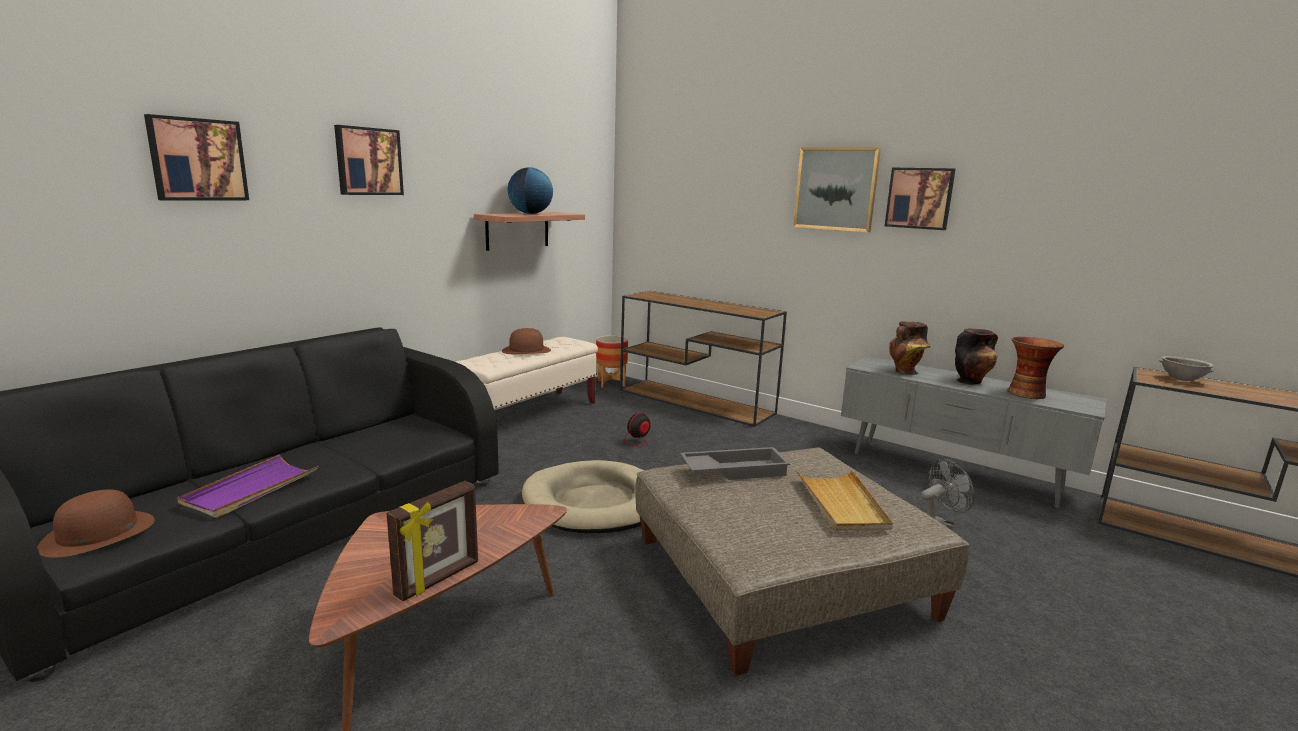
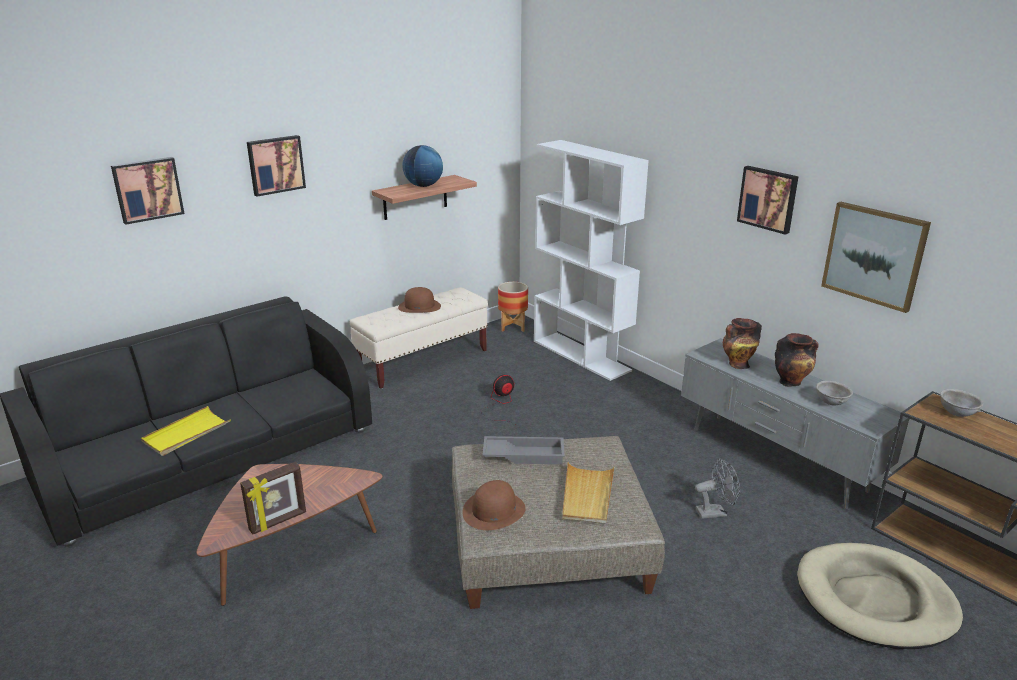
camera: 15 degrees right, 10 degrees up
(98, 533) = (96, 459): brown hat -> brown hat (494, 510)
(251, 489) = (186, 433): purple tray -> yellow tray
(596, 503) = (439, 458): beige dog bed -> beige dog bed (875, 600)
(697, 402) = (582, 355): brown console table -> white bookcase
(836, 189) = (700, 177): picture -> picture (874, 255)
(1026, 394) = (831, 403): vase -> grey bowl

